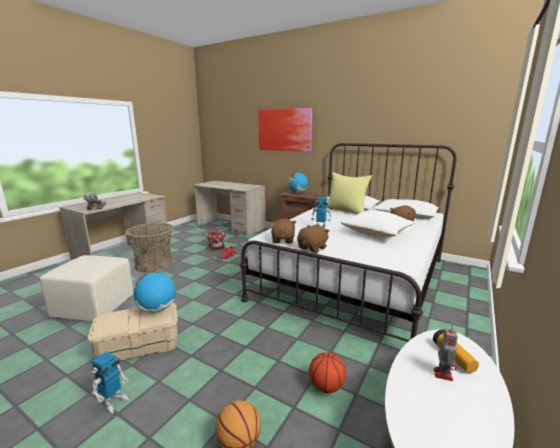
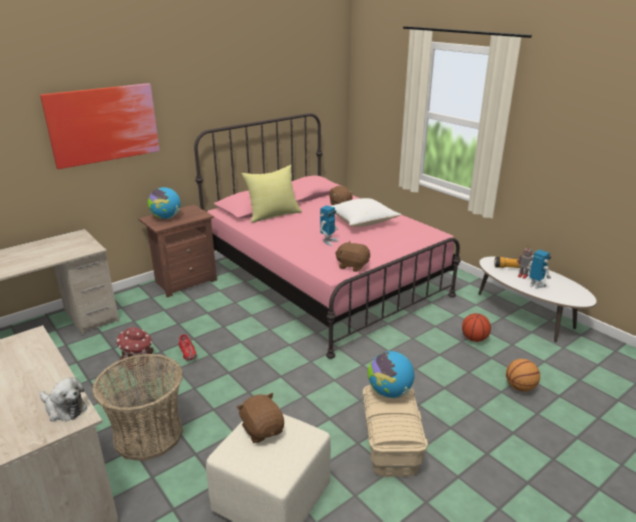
camera: 70 degrees left, 10 degrees up
(113, 402) = (472, 457): toy robot -> toy robot (536, 285)
(313, 248) = (383, 257): brown plush toy -> brown plush toy (262, 429)
(354, 278) = (323, 280): white bed -> pink bed

